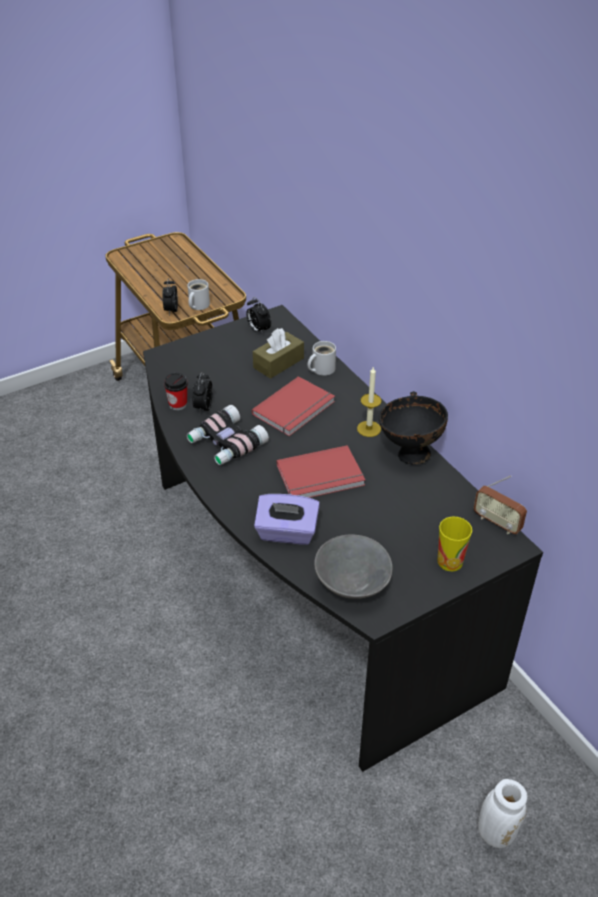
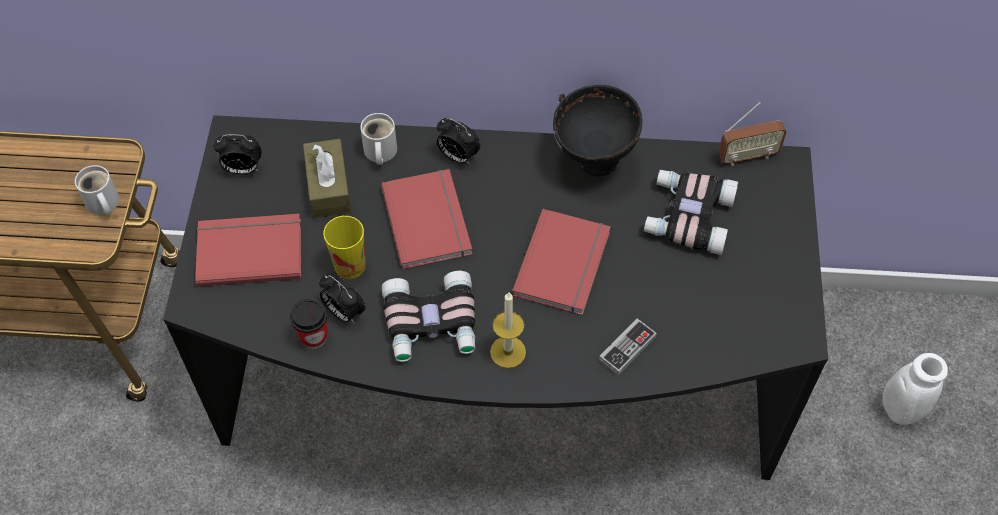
camera: 55 degrees left, 15 degrees up
(171, 310) = (85, 239): alarm clock -> alarm clock (457, 156)
(210, 357) = (249, 250): none -> red book
(287, 533) = (627, 348): purple tissue box -> game controller
(352, 586) = (746, 333): grey bowl -> none
(369, 429) = (522, 172): candle -> candle (508, 352)
(415, 515) = (687, 216): none -> binoculars
(450, 561) = (771, 229): cup -> cup (350, 265)

